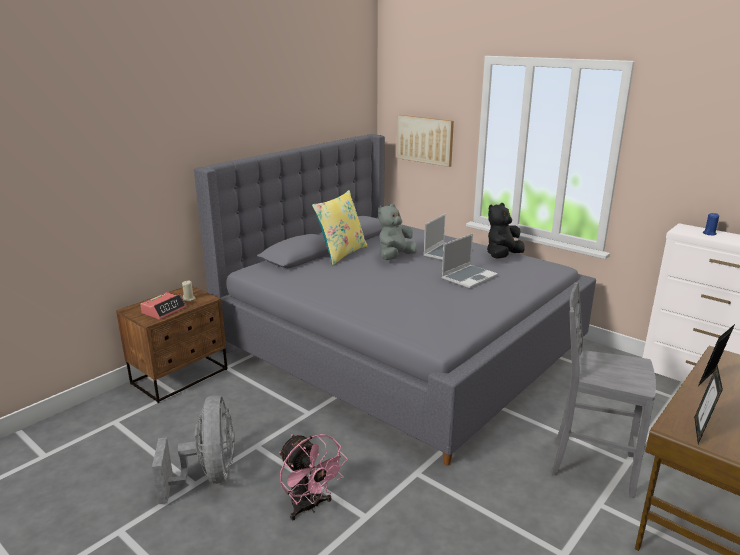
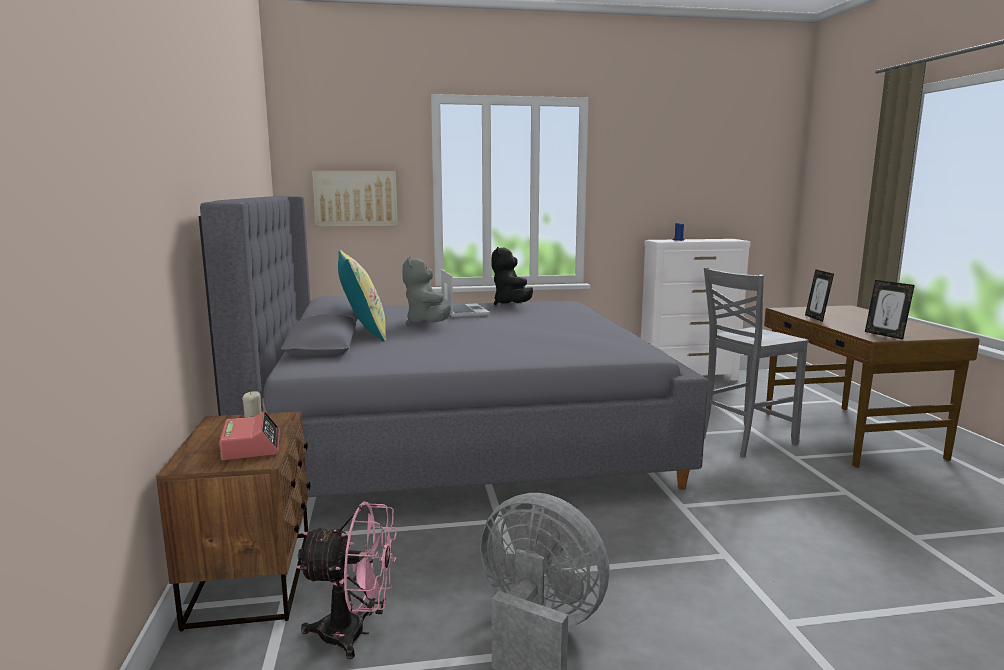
camera: 50 degrees left, 10 degrees down
(309, 507) = (679, 581): pink fan -> pink fan (355, 633)
(469, 277) = (532, 319): laptop -> none

